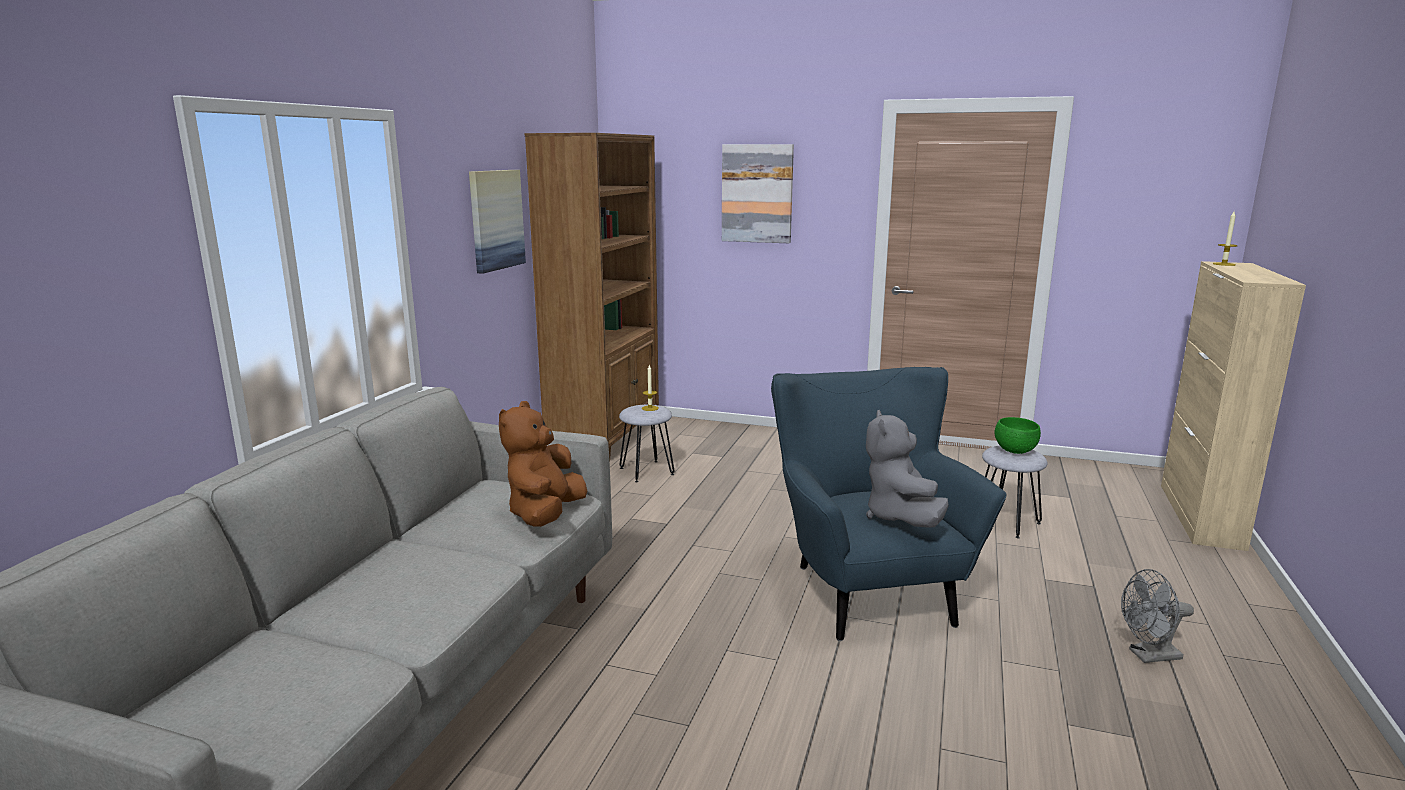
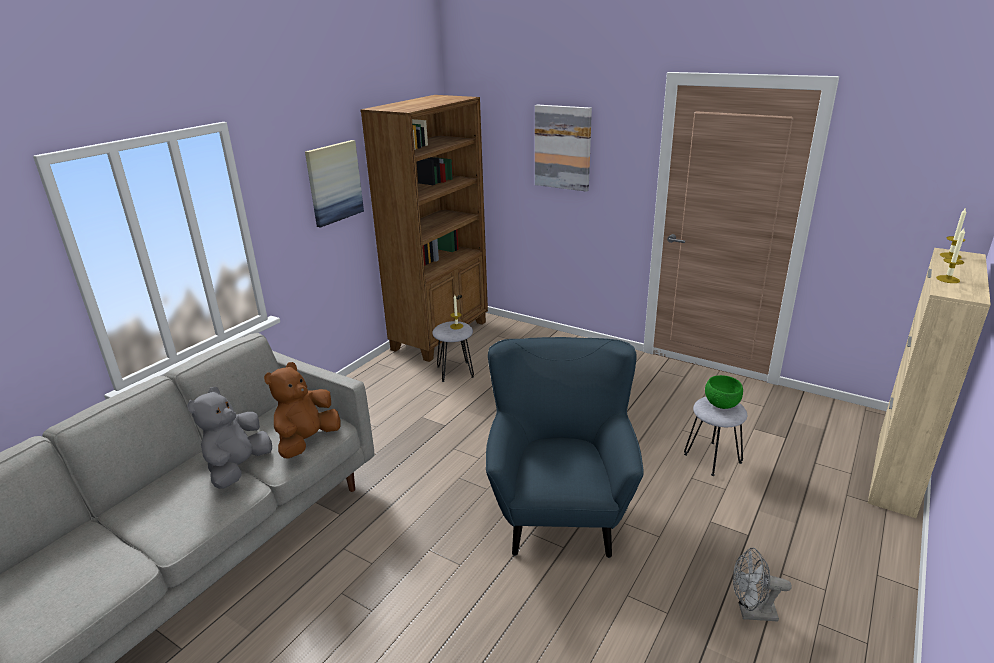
camera: 15 degrees right, 10 degrees up
(900, 517) = (568, 472): grey plush toy -> grey plush toy (238, 468)
(1244, 274) = (948, 279): none -> candle

